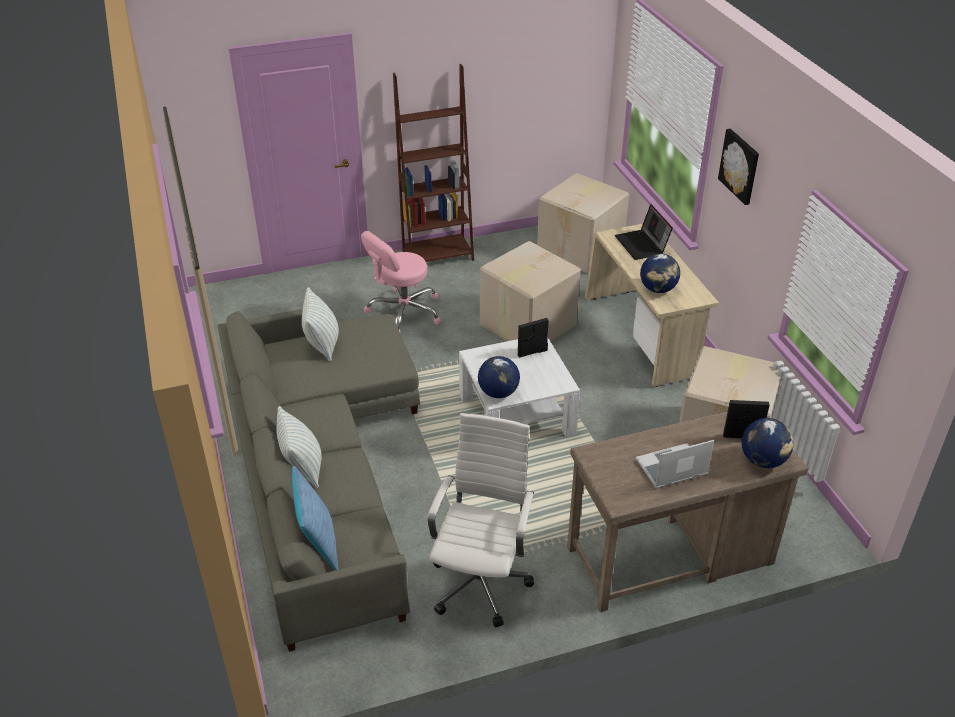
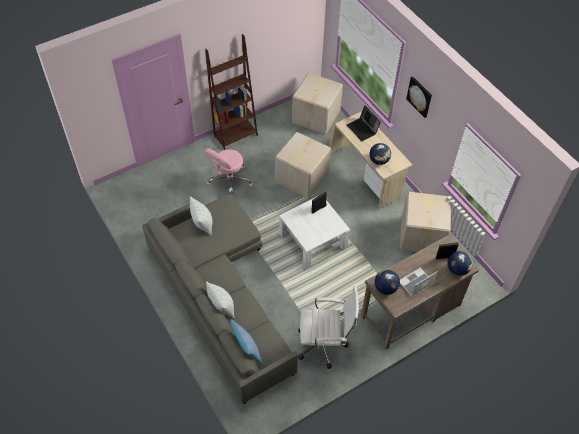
camera: 15 degrees left, 15 degrees up
(481, 581) = (324, 345): white office chair -> white office chair turned 90 degrees clockwise
(498, 392) = (308, 239): globe -> globe (385, 288)

